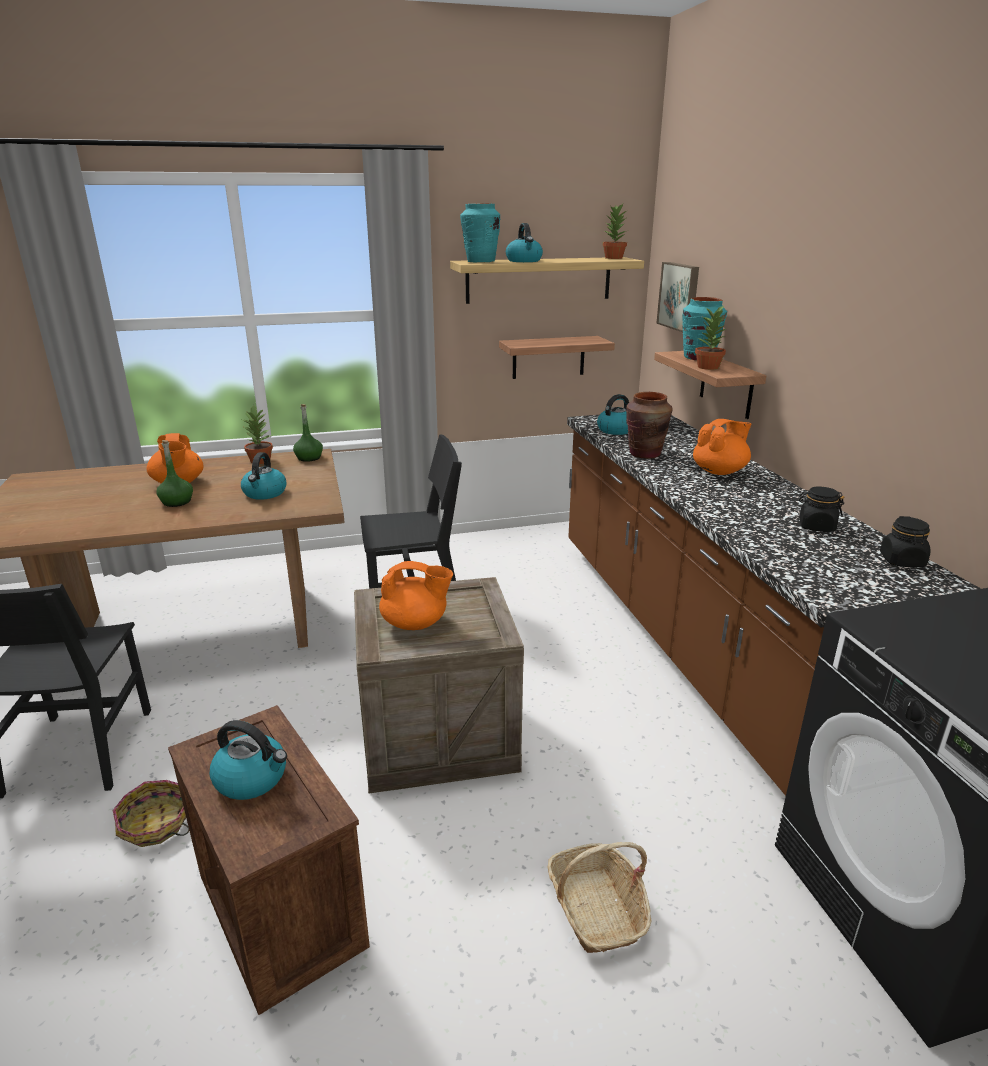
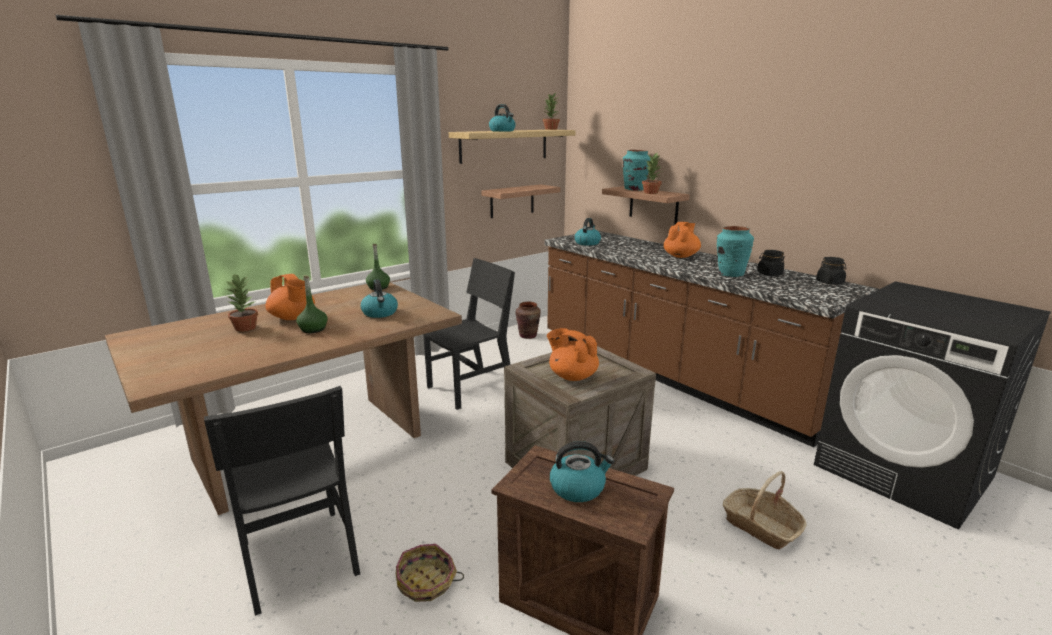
camera: 25 degrees left, 5 degrees down
(261, 461) = (341, 294): potted plant -> potted plant (246, 328)
(415, 623) = (572, 376): orange teapot -> orange teapot turned 120 degrees counterclockwise
(480, 262) = (476, 131): turquoise vase -> turquoise vase (730, 274)
(645, 454) = (625, 253): brown vase -> brown vase (528, 335)
(680, 296) = (601, 153): picture -> none

